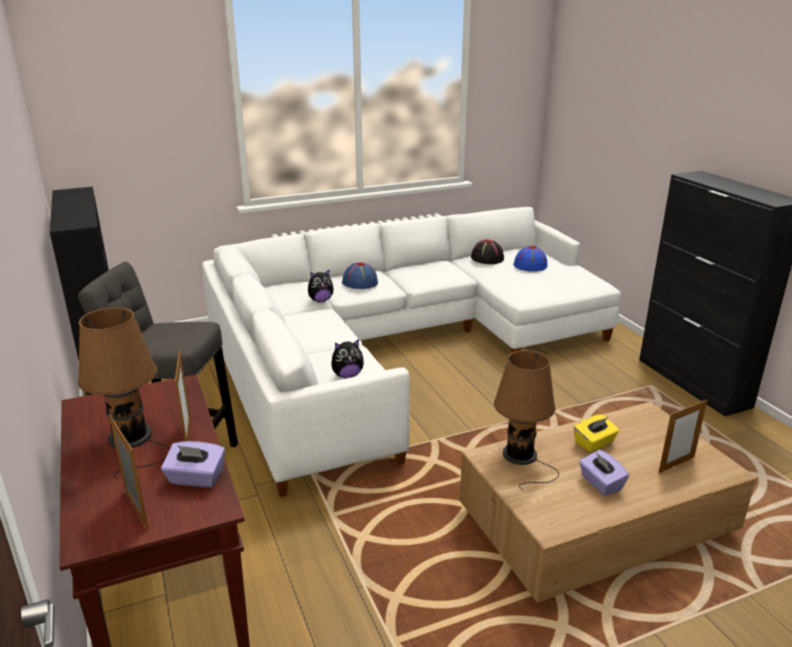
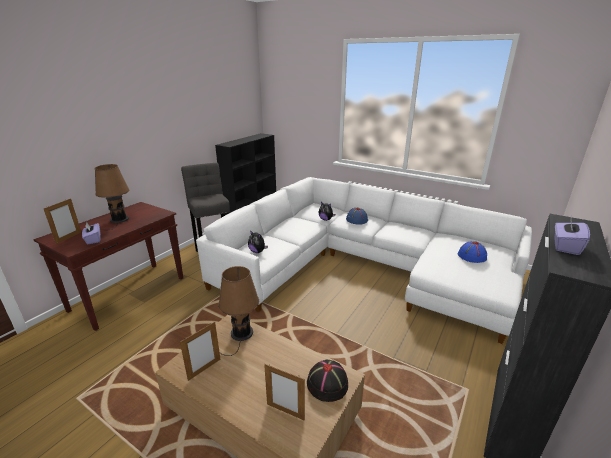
camera: 55 degrees right, 0 degrees up
(188, 435) = (125, 227): picture frame -> picture frame (204, 369)
(486, 258) = (453, 239): black hat -> black hat (327, 383)
(594, 443) = (279, 360): yellow tissue box -> none
(600, 483) = (234, 377): purple tissue box -> purple tissue box (565, 246)

